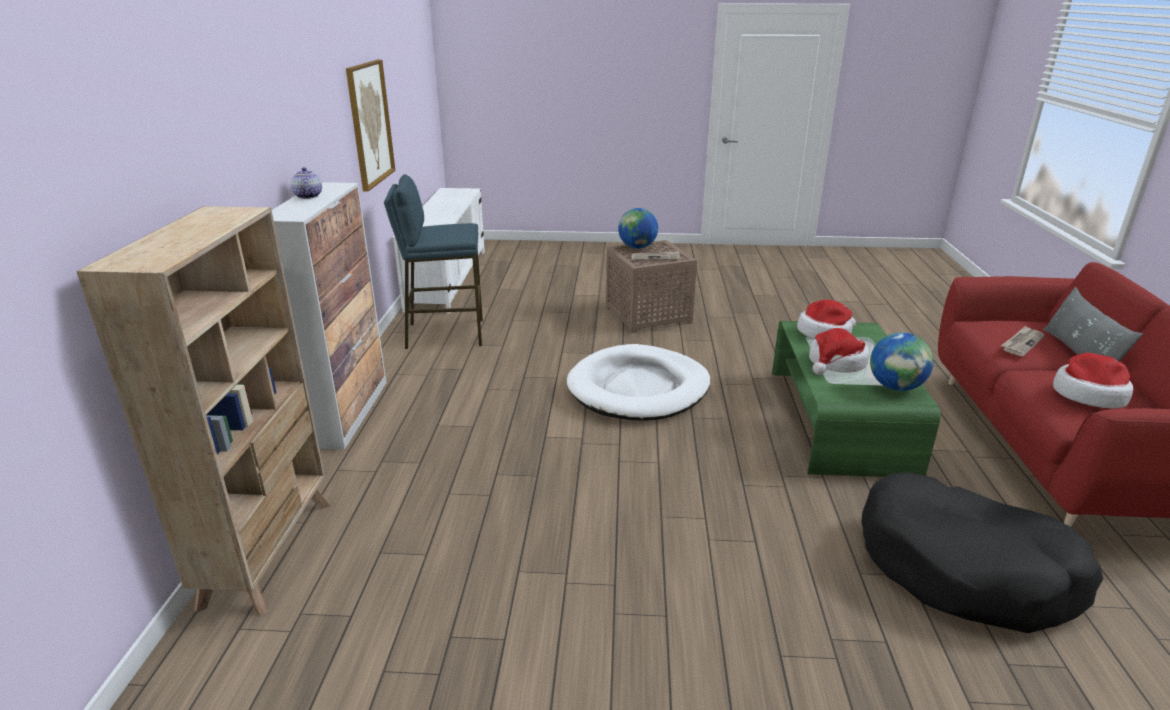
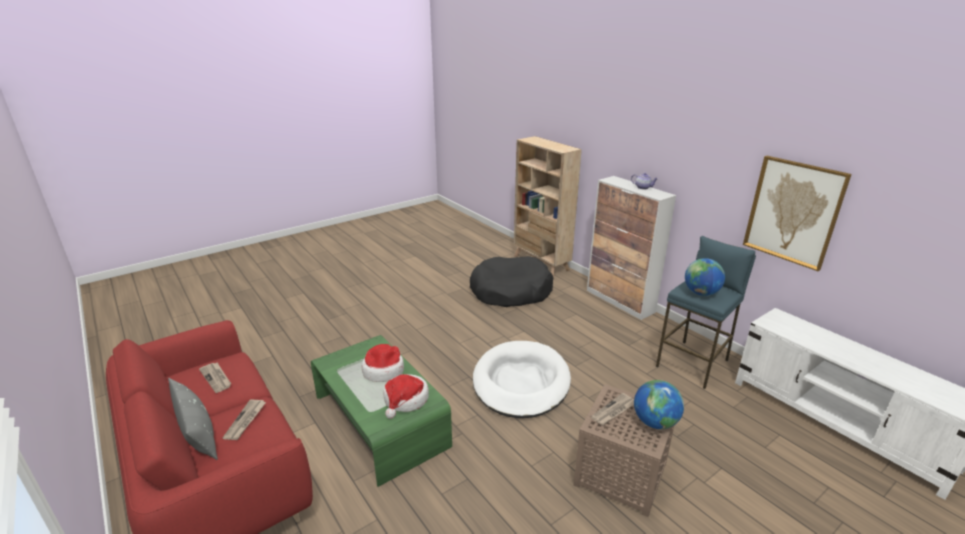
camera: 140 degrees right, 0 degrees up
(895, 387) = (340, 365): globe -> globe (701, 293)
(965, 569) = (296, 356): black dog bed -> black dog bed (510, 291)
(1088, 394) = (216, 378): hat -> newspaper

